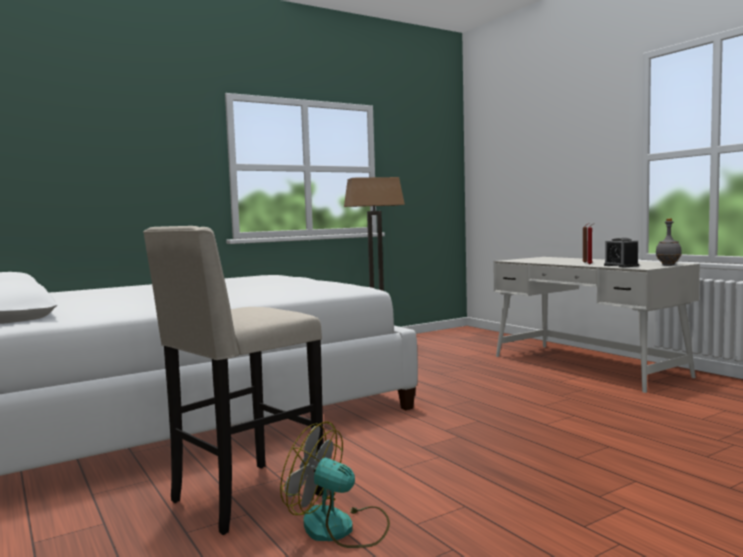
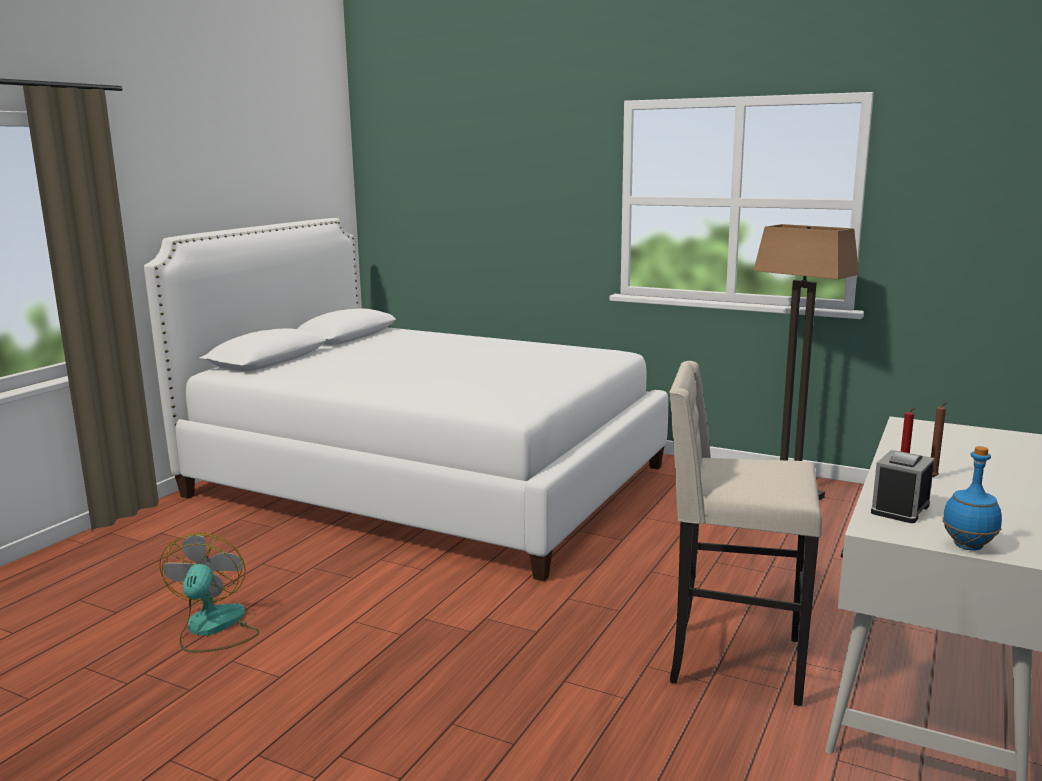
camera: 60 degrees right, 10 degrees up
(243, 499) = (253, 573): beige stool -> beige stool (732, 662)
(668, 265) = (967, 546): grey bottle -> blue bottle

